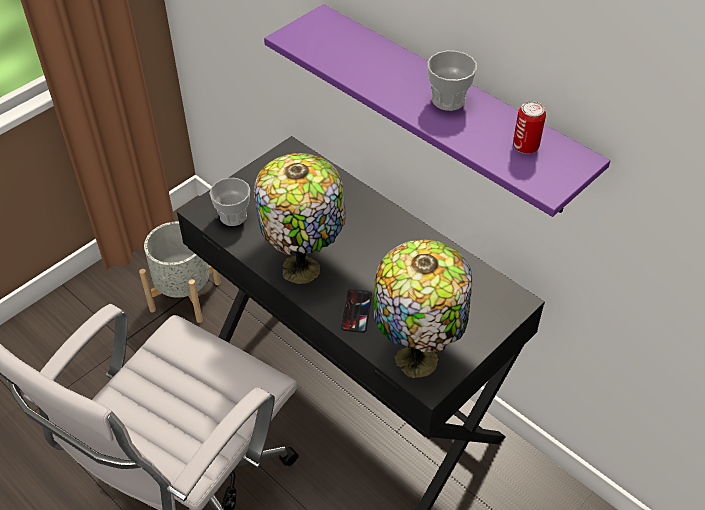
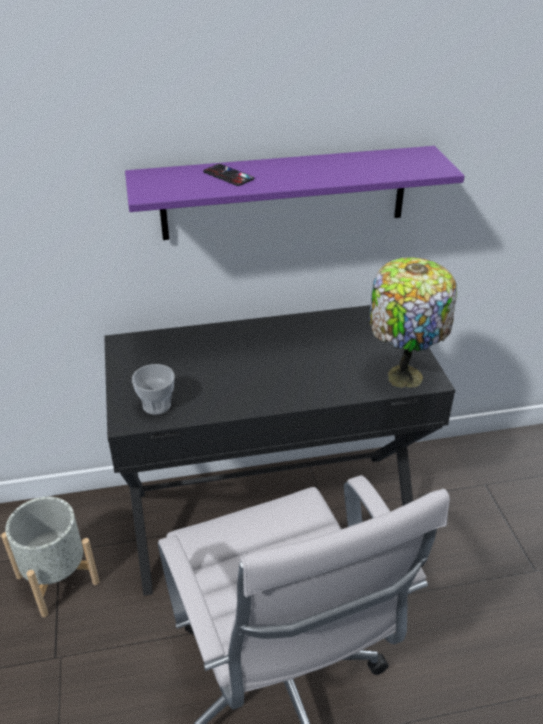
camera: 55 degrees left, 10 degrees down
(304, 268) = (259, 391): table lamp -> none
(356, 311) = (331, 384): phone -> phone (228, 175)
(448, 100) = (312, 167): cup -> none
(525, 147) = (393, 162): can -> none

